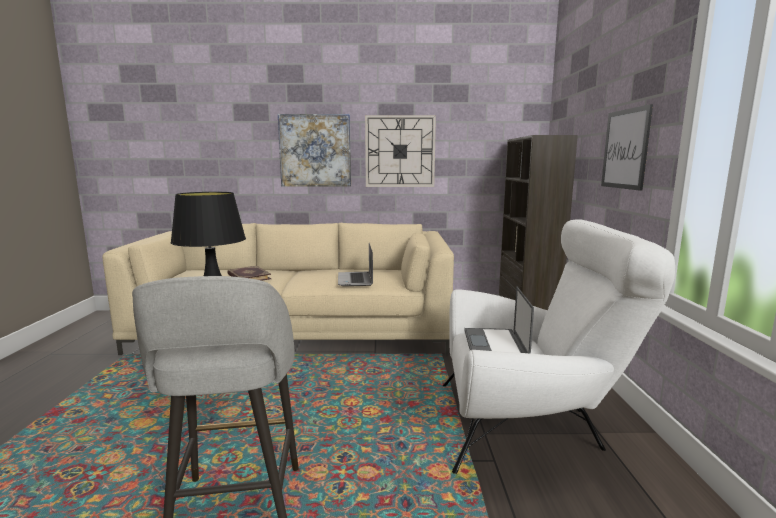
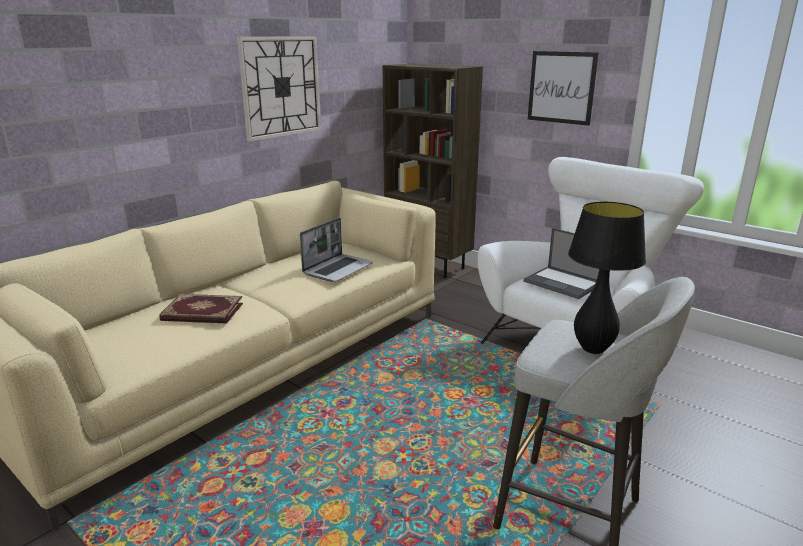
camera: 50 degrees left, 10 degrees up
(315, 150) = (175, 94): picture -> none
(355, 280) = (338, 269): laptop -> laptop turned 90 degrees counterclockwise

